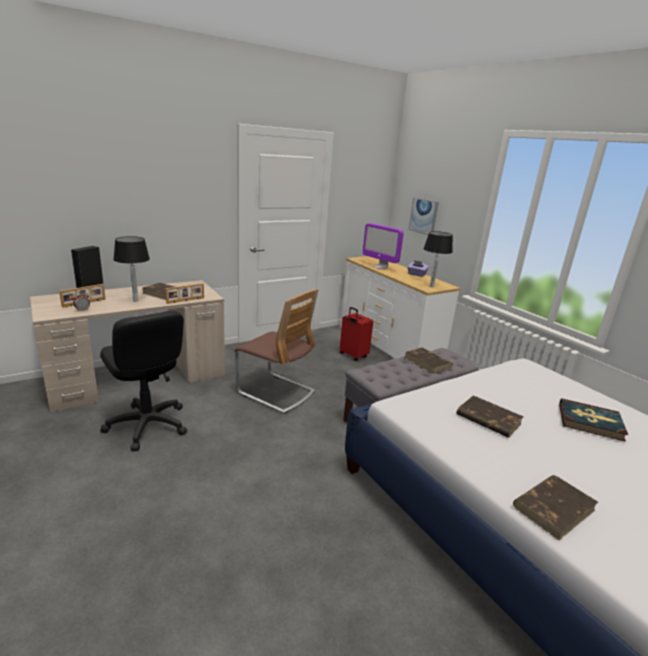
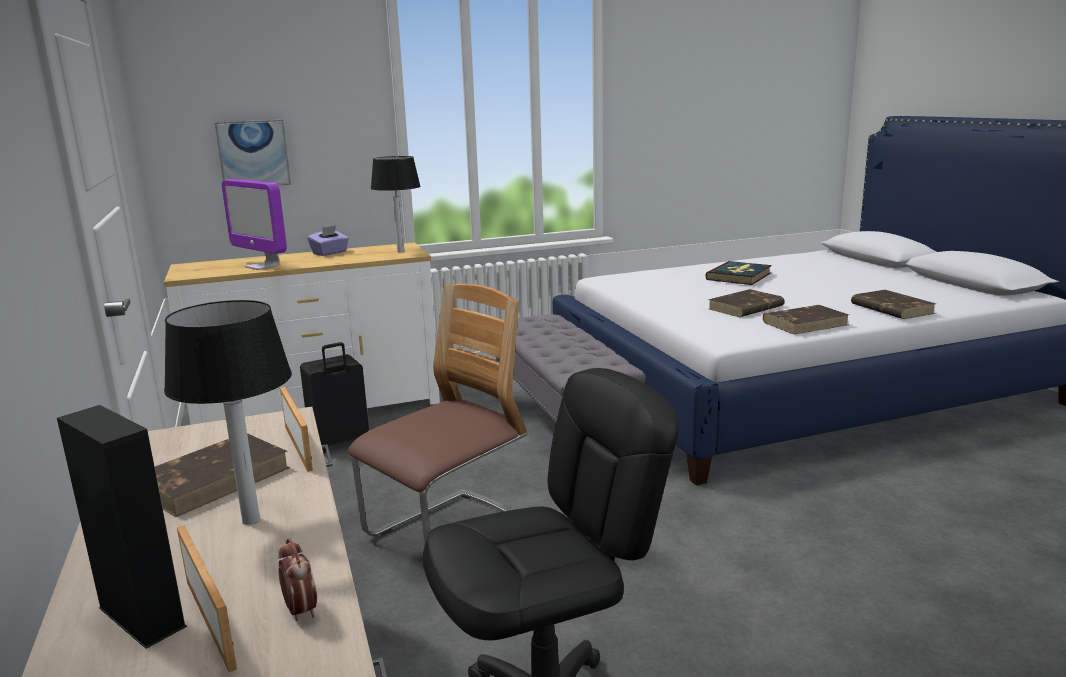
camera: 75 degrees left, 5 degrees down
(352, 356) = (339, 444): red suitcase -> black suitcase
(379, 267) = (262, 266): monitor -> monitor turned 75 degrees clockwise
(428, 362) = (551, 333): brown book -> brown book (805, 323)

